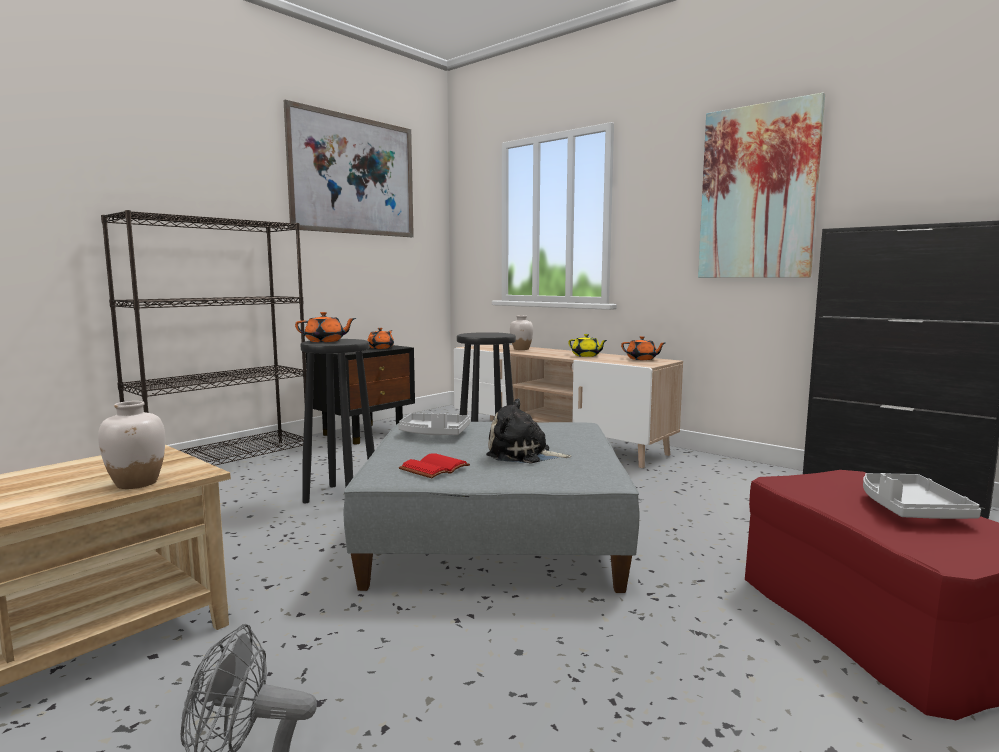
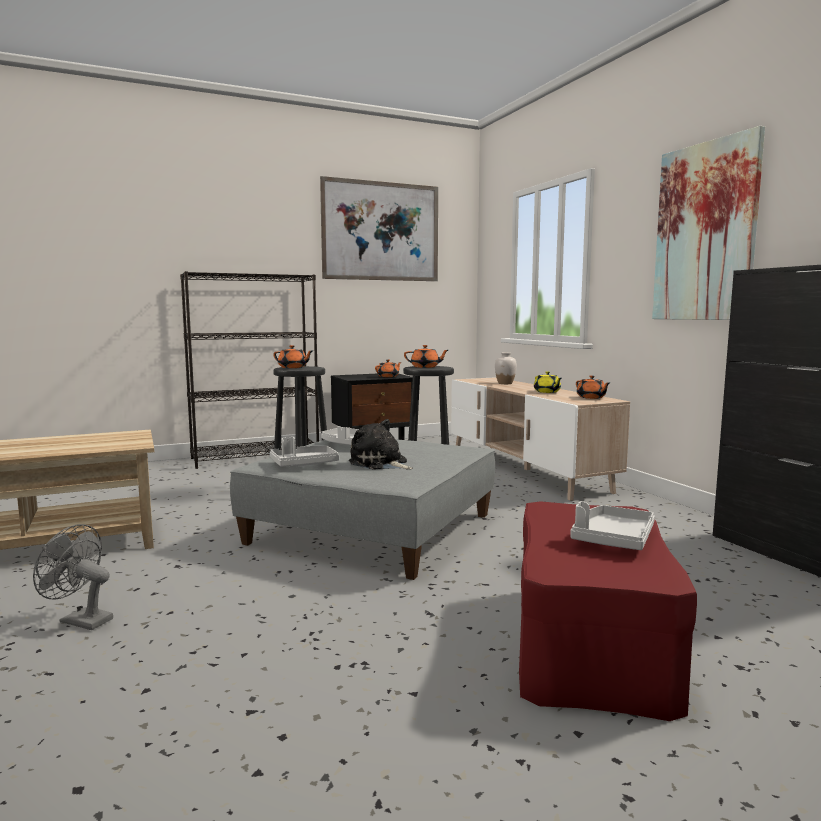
camera: 25 degrees right, 0 degrees up
(137, 483) = (101, 447): white vase -> none
(434, 468) = (303, 464): red book -> grey tray
(482, 334) = (425, 367): none -> orange teapot

